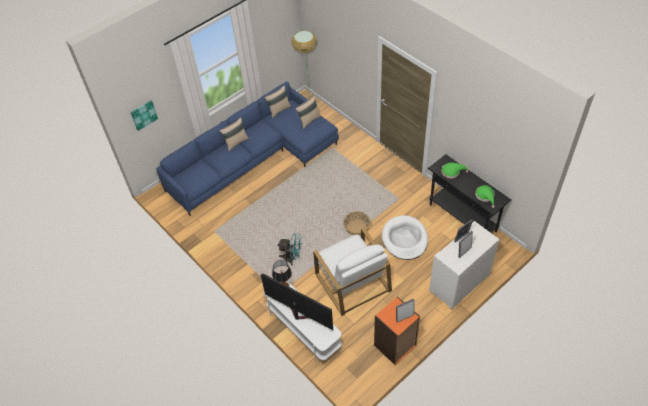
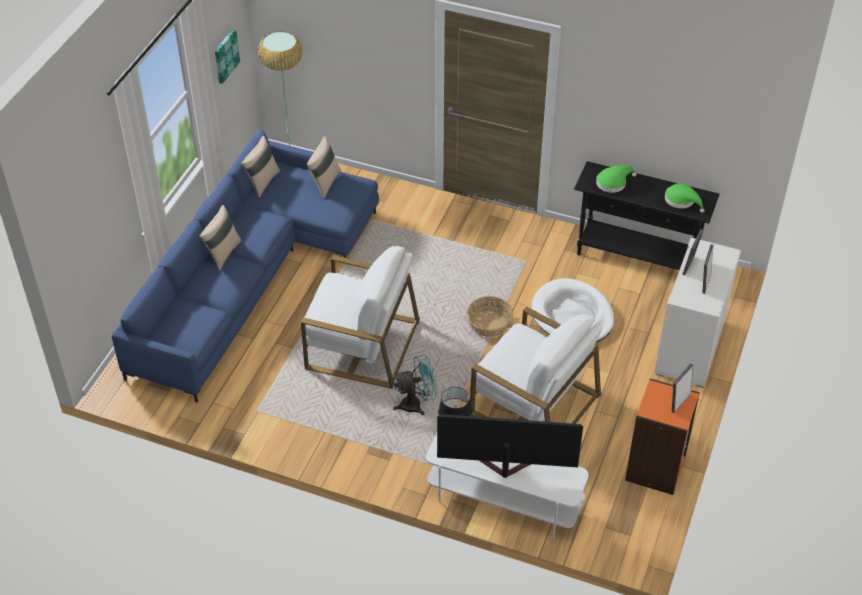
camera: 30 degrees left, 5 degrees down
(143, 115) = (81, 237): picture -> picture (225, 55)
(285, 215) = (361, 345): none -> white armchair

